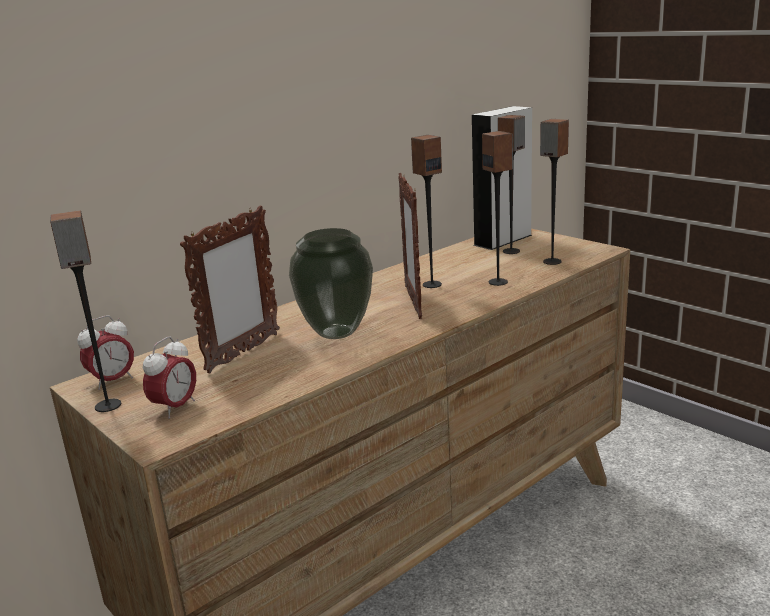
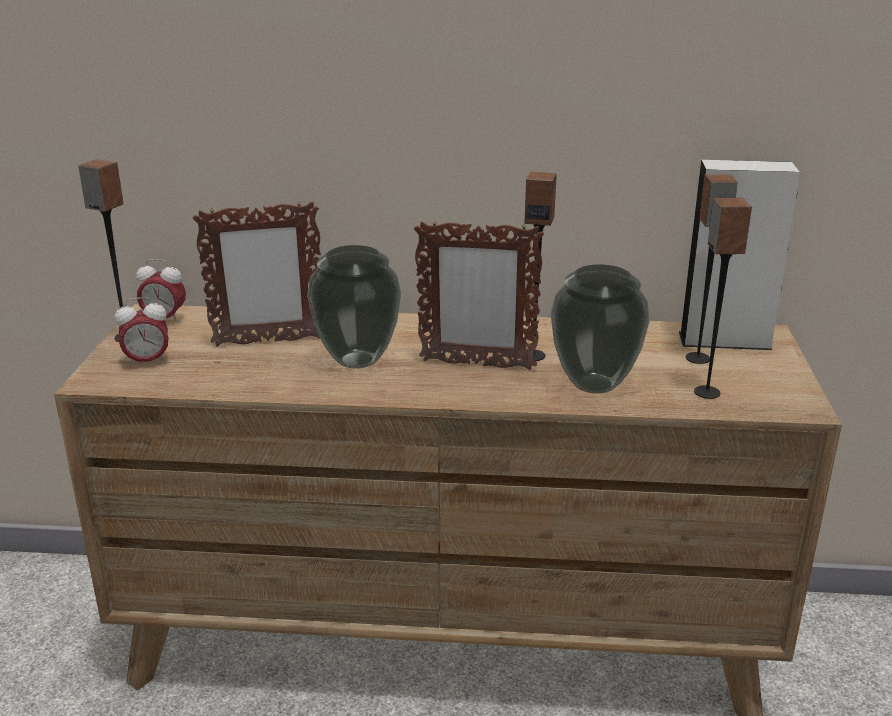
camera: 45 degrees right, 5 degrees up
(413, 302) = (476, 365): picture frame -> picture frame turned 120 degrees counterclockwise
(498, 282) = (595, 386): speaker -> vase

